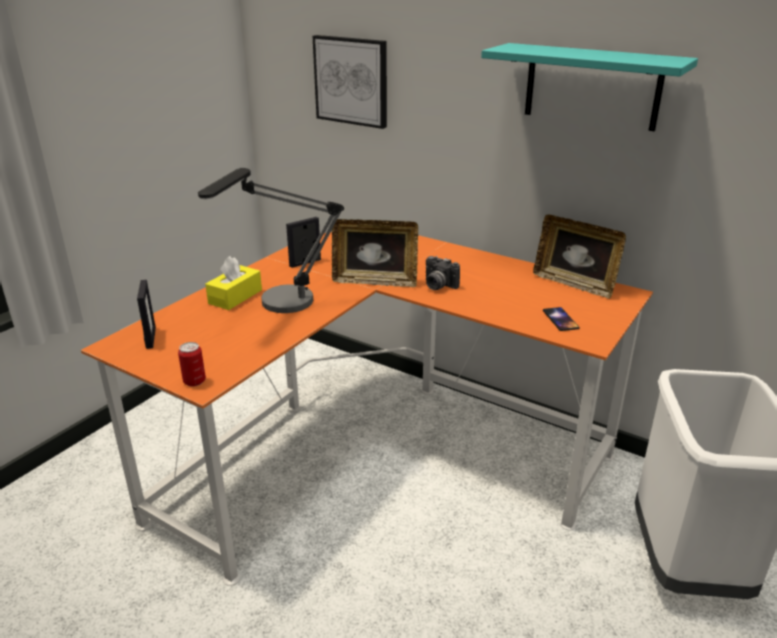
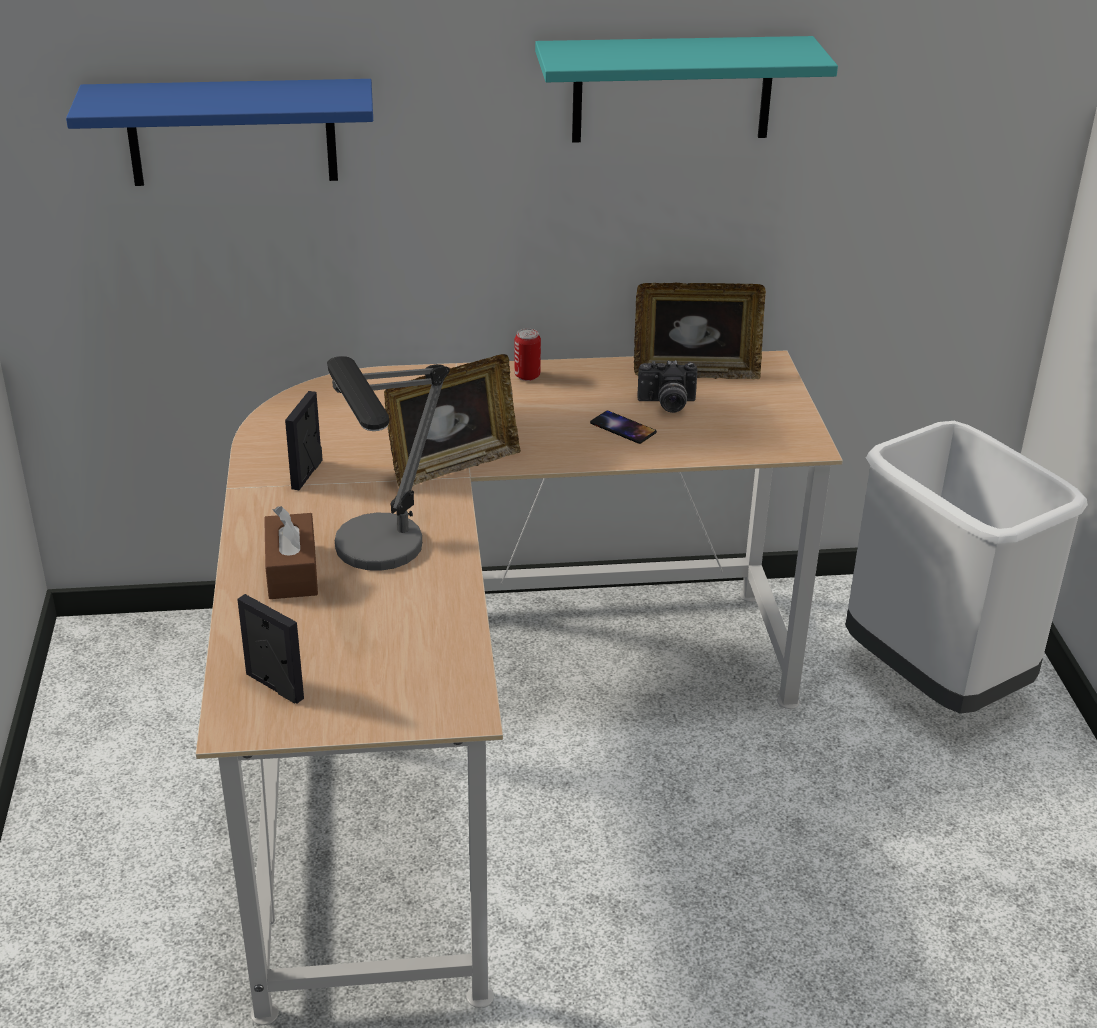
camera: 40 degrees left, 5 degrees up
(194, 381) = (442, 712): can -> can (527, 376)
(235, 297) = (292, 571): yellow tissue box -> brown tissue box
(351, 81) = (232, 132): picture -> blue shelf
(378, 454) = (478, 734): orange desk -> beige desk
(437, 286) = (542, 439): camera -> camera (667, 404)
(560, 319) = (741, 430): phone -> phone (623, 428)

